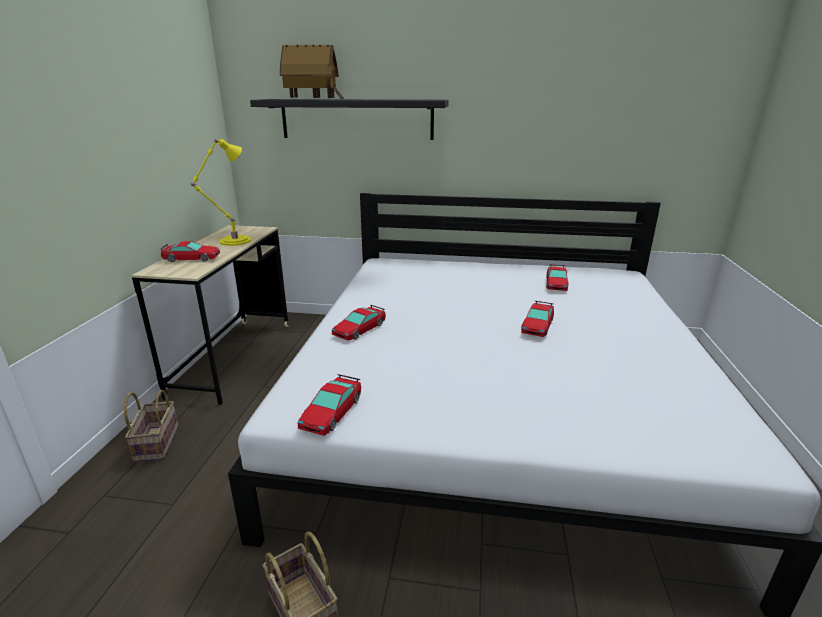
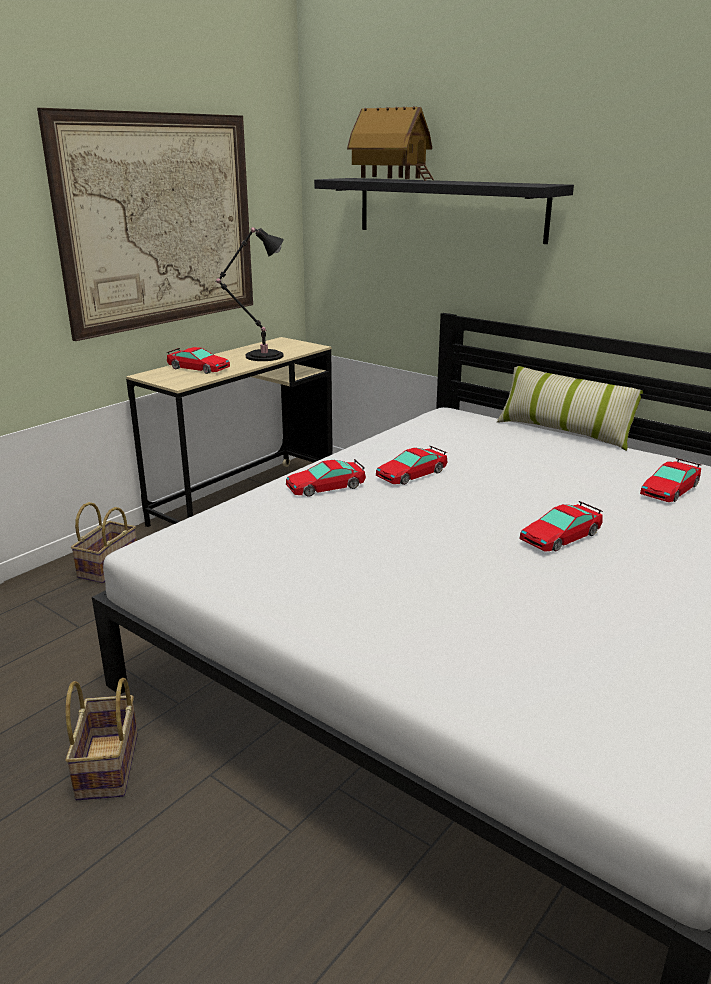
camera: 30 degrees right, 0 degrees up
(135, 137) = (160, 221): none -> picture
(232, 241) = (261, 356): yellow table lamp -> black table lamp
(331, 412) = (198, 561): toy car -> toy car (411, 474)
(461, 261) = (564, 432): none -> pillow

